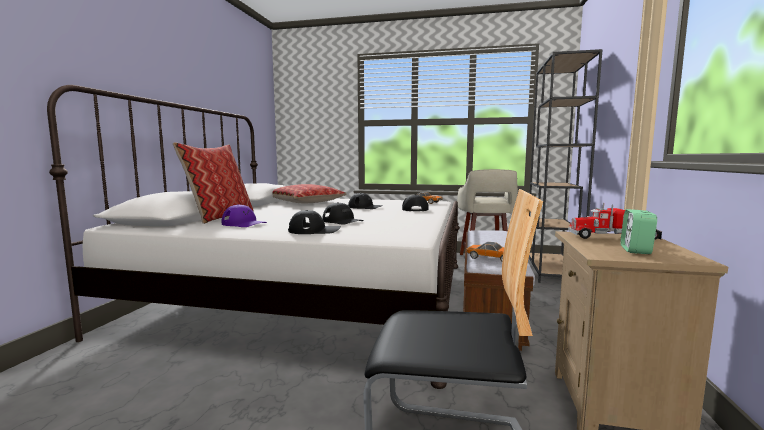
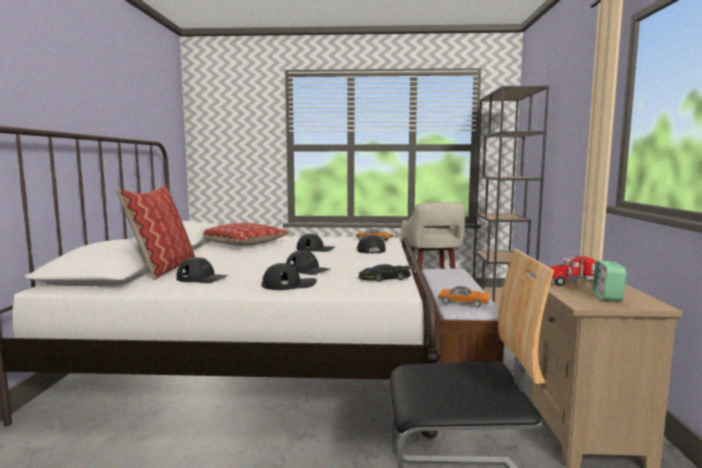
camera: 10 degrees left, 0 degrees up
(244, 224) = (202, 278): purple cap -> black cap
(408, 229) = (384, 278): none -> black toy car

